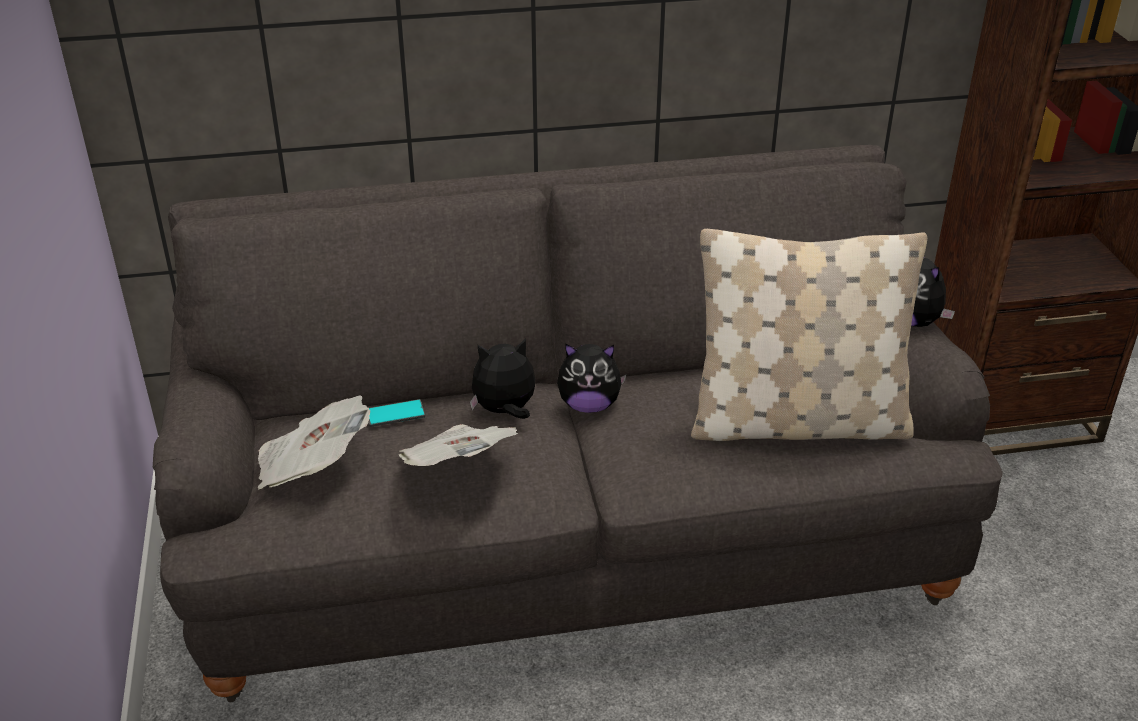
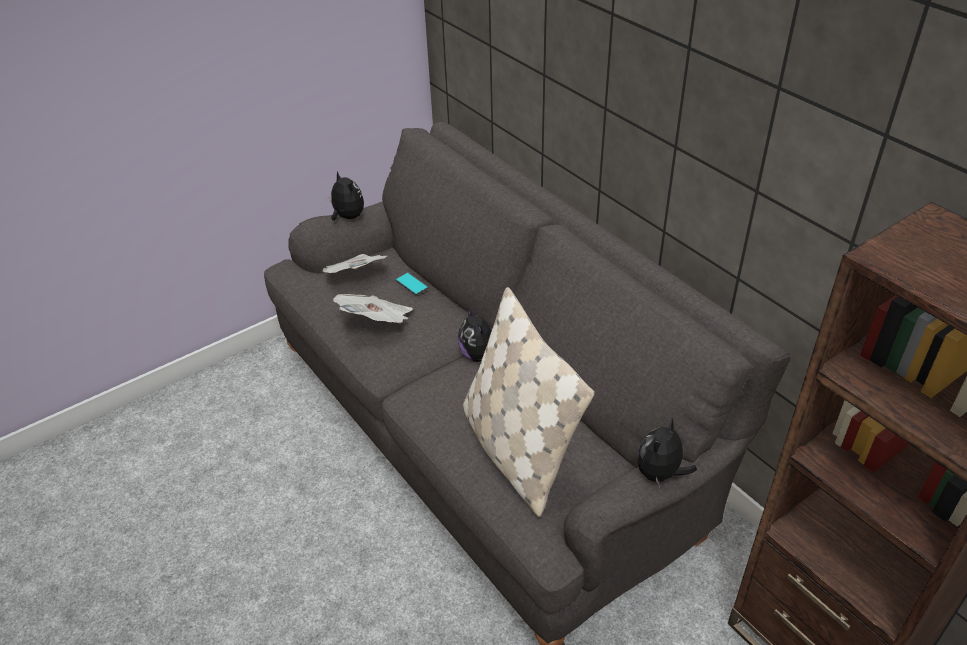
camera: 65 degrees right, 5 degrees up
(505, 411) = (445, 323): plush toy -> plush toy (347, 217)

